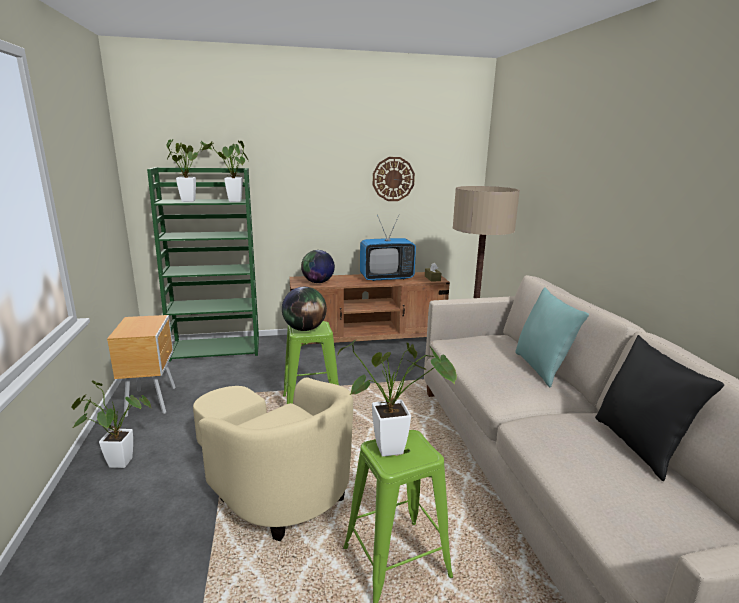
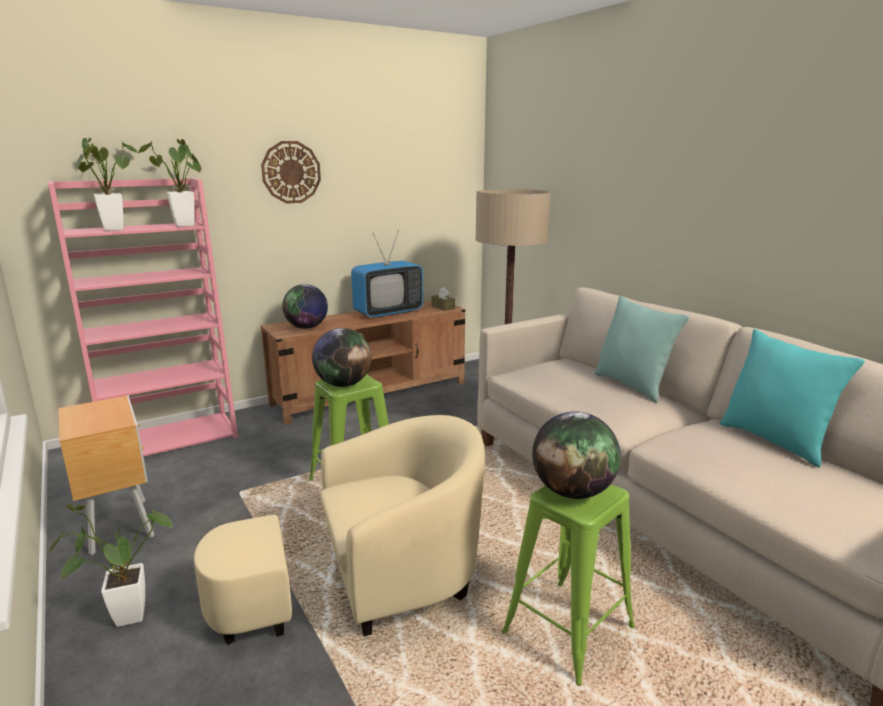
camera: 20 degrees left, 0 degrees up
(217, 348) = (171, 438): green bookcase -> pink bookcase
(272, 483) = (368, 586): beige armchair -> beige armchair turned 45 degrees counterclockwise
(393, 179) = (382, 186): wall clock -> wall clock (291, 172)
(396, 448) = (573, 492): potted plant -> globe
(639, 445) = (775, 441): black pillow -> turquoise pillow

